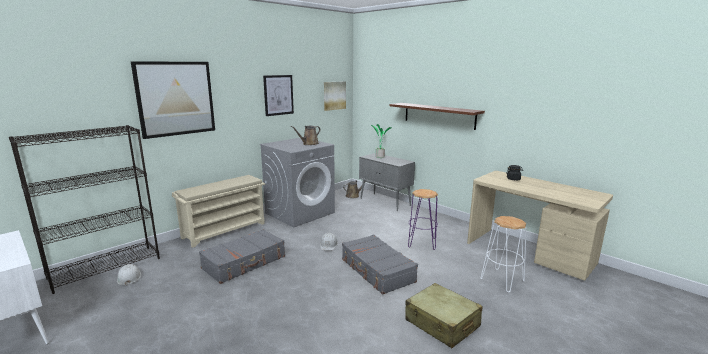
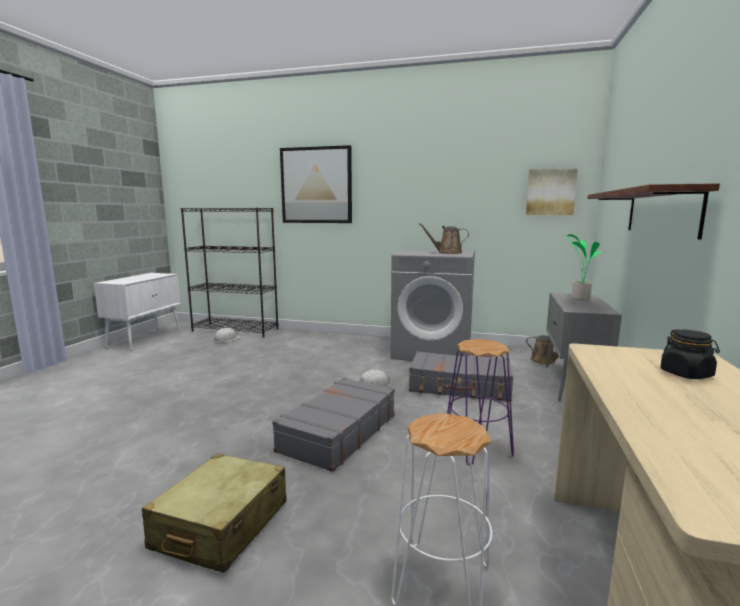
camera: 60 degrees right, 5 degrees down
(225, 230) = (341, 338): beige shoe rack -> none
(245, 263) = (285, 363): grey suitcase -> grey suitcase (460, 387)
(278, 95) = (442, 187): picture -> none

